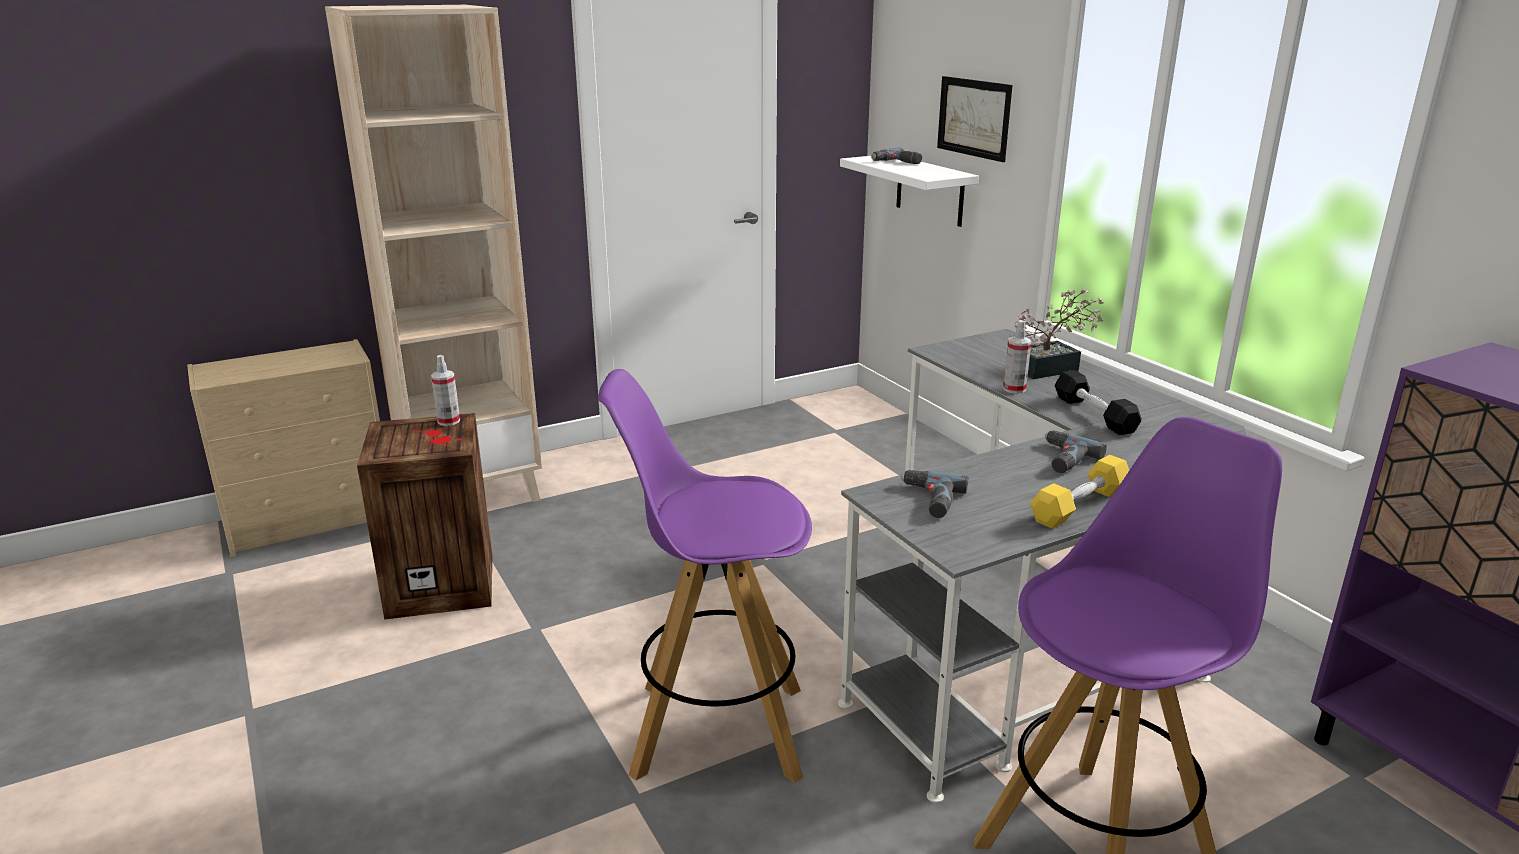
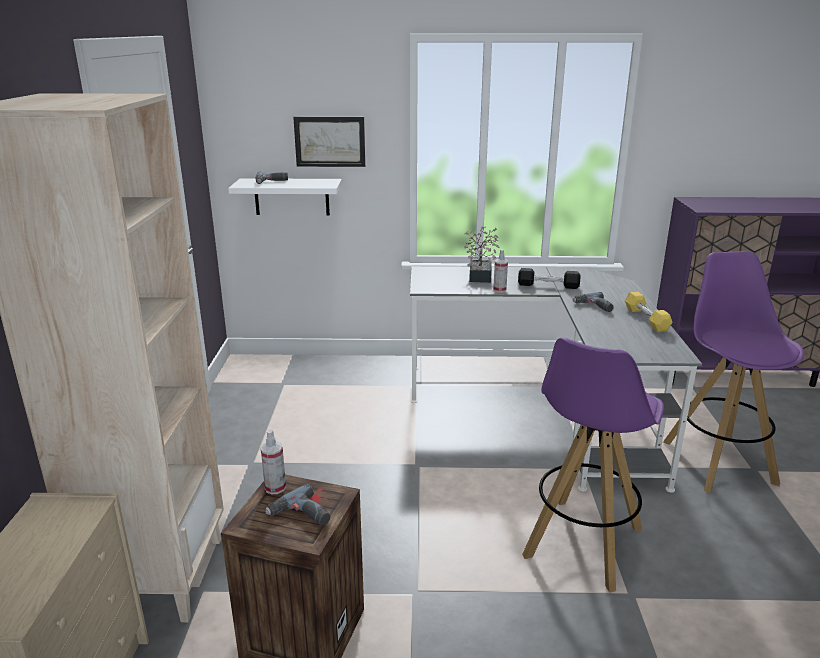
camera: 60 degrees left, 0 degrees up
(929, 500) = (621, 346): power drill -> power drill (300, 516)

